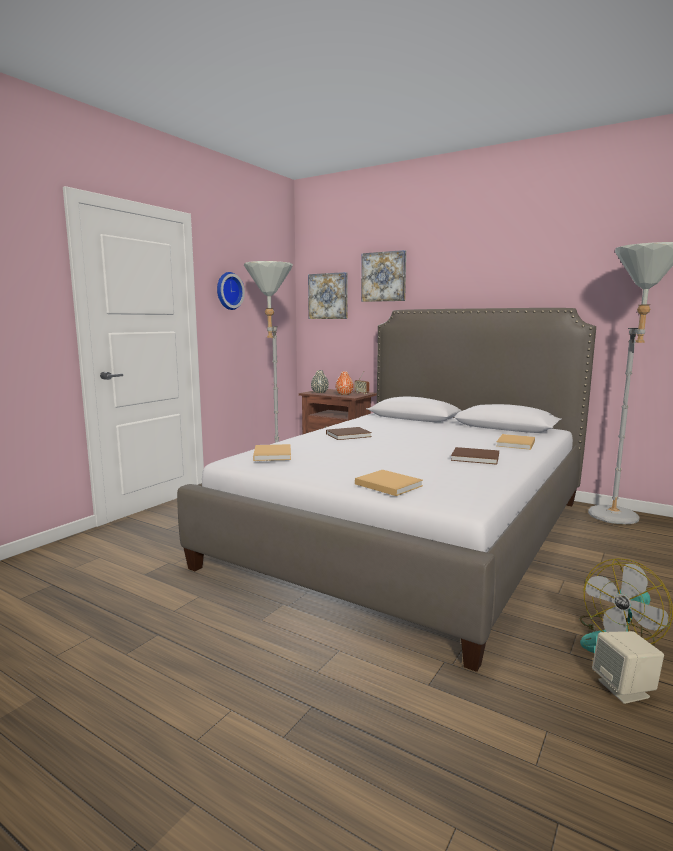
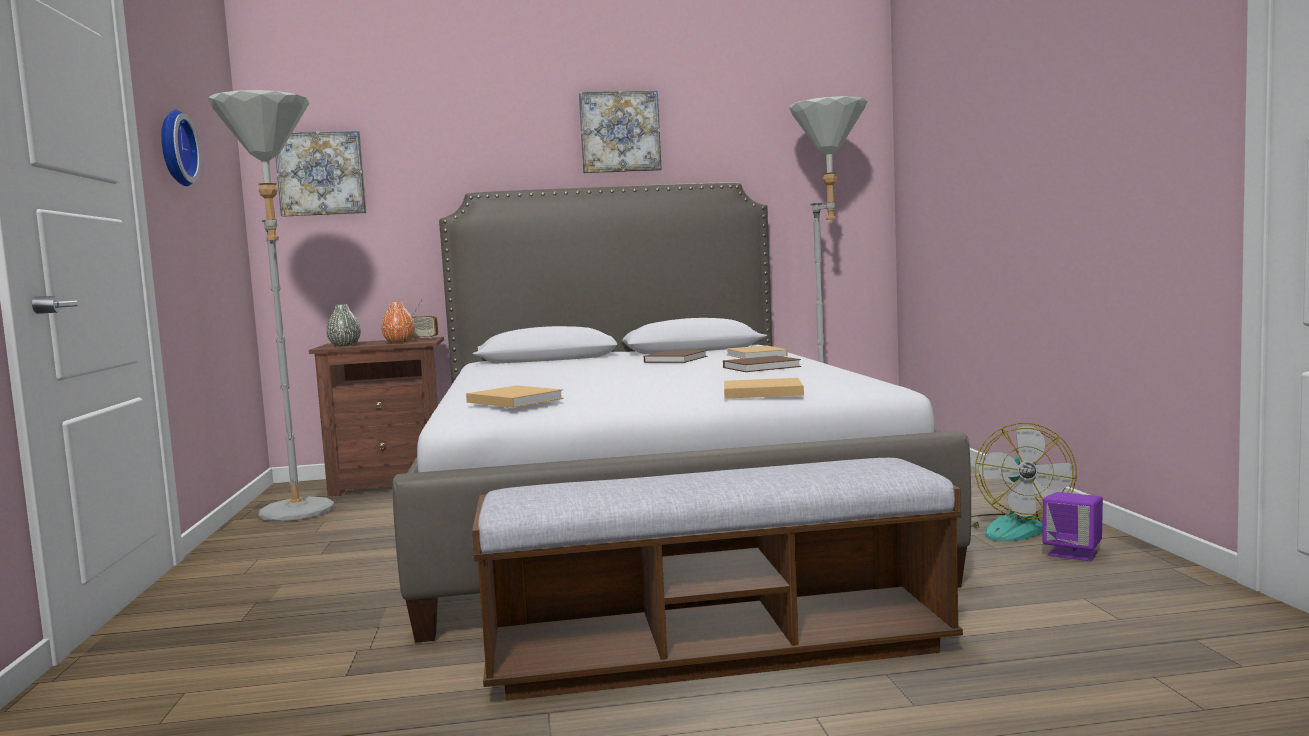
camera: 40 degrees left, 5 degrees down
(271, 641) = (718, 652): none -> bench
(349, 435) = (536, 377): brown book -> brown book (676, 359)
(384, 277) = (434, 139): picture -> picture (620, 132)
(624, 689) = (1073, 553): beige speaker -> purple speaker

